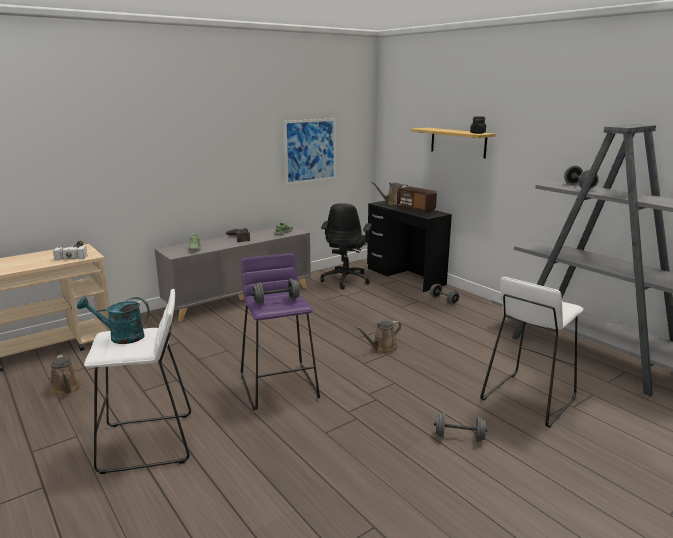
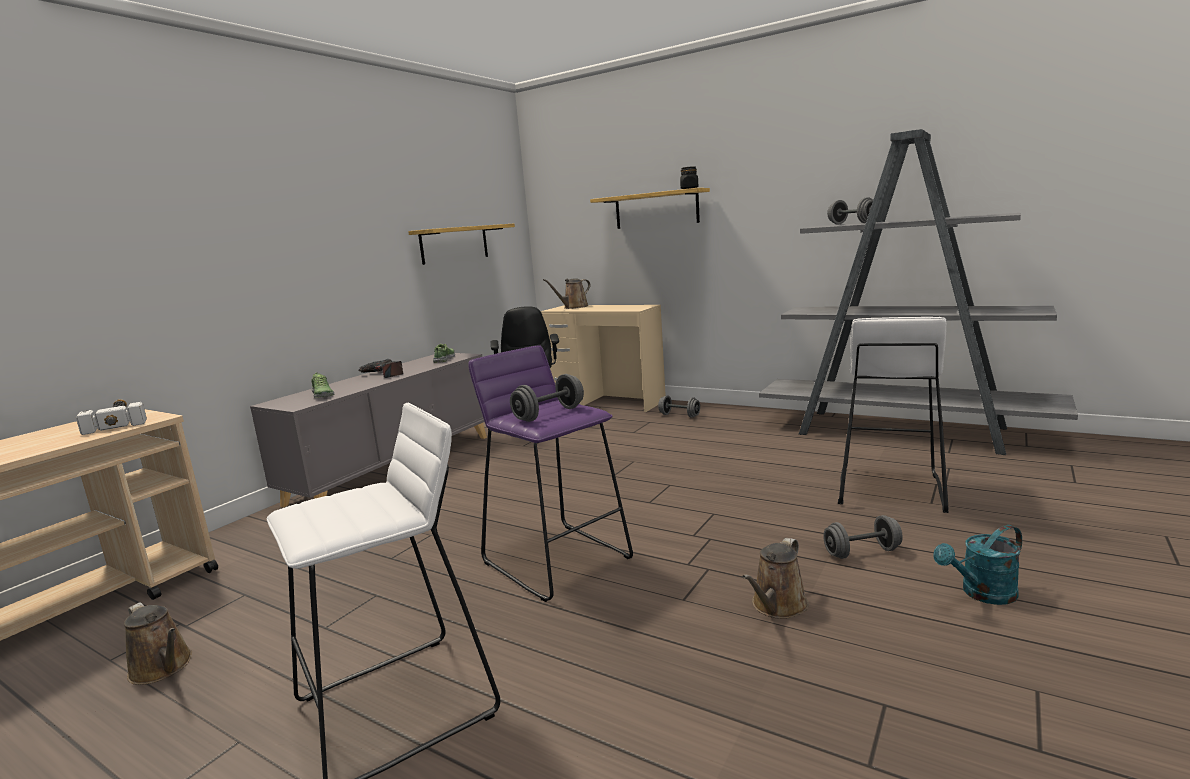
camera: 20 degrees left, 5 degrees down
(120, 337) = (329, 506): turquoise watering can -> turquoise watering can (982, 594)
(310, 151) = (454, 244): picture -> shelf
(382, 348) = (657, 480): brown watering can -> brown watering can (777, 606)
(405, 276) = (607, 401): black desk -> beige desk
(415, 209) = (610, 307): radio -> none

